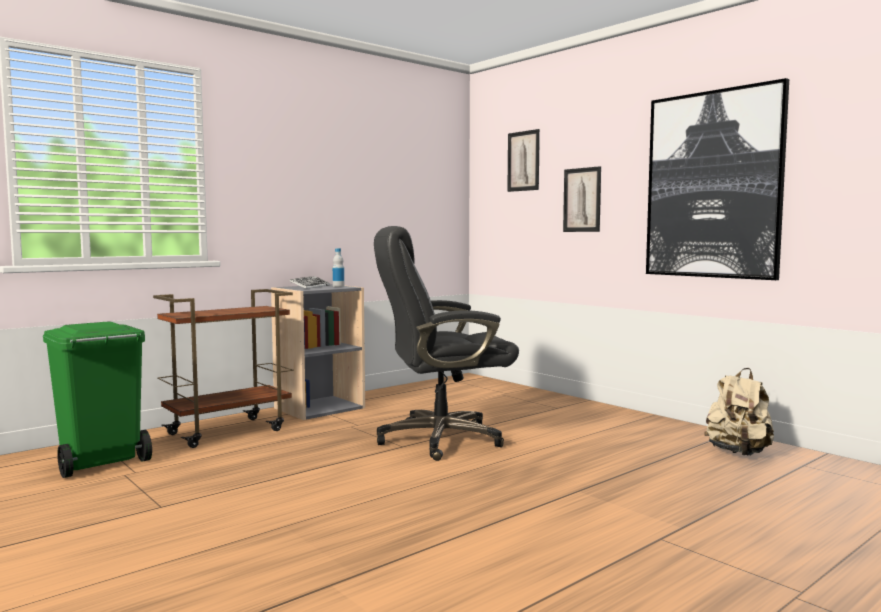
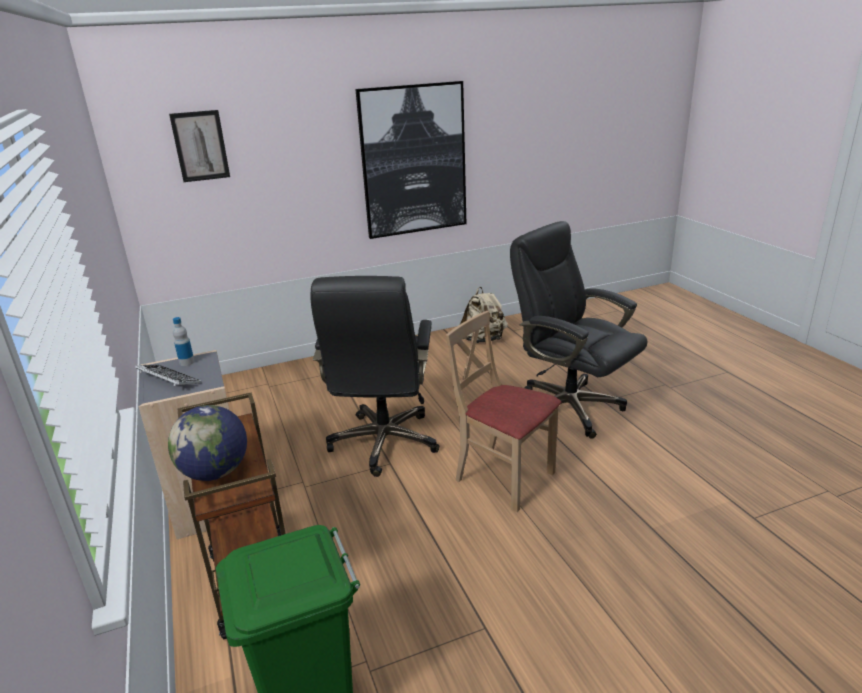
camera: 70 degrees left, 20 degrees up
(206, 311) = (215, 473): none -> globe
(404, 493) = (504, 478): none -> beige chair
(582, 200) = (289, 182): picture -> none
(605, 518) = (572, 409): none -> black office chair

